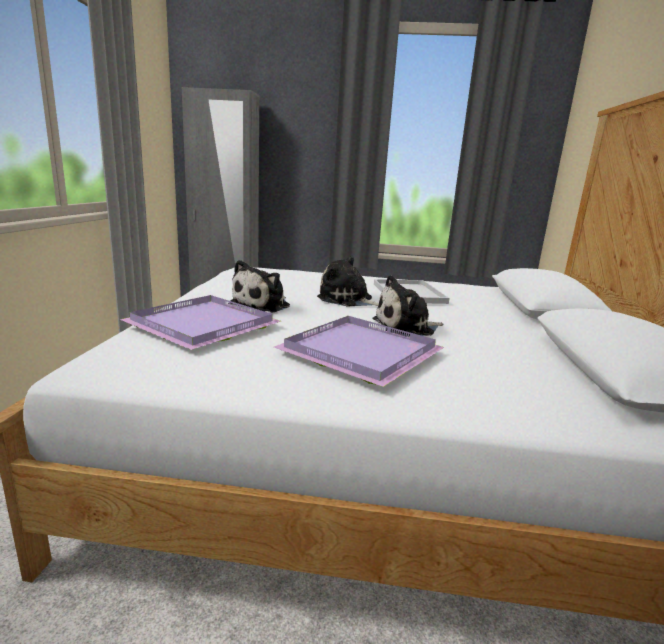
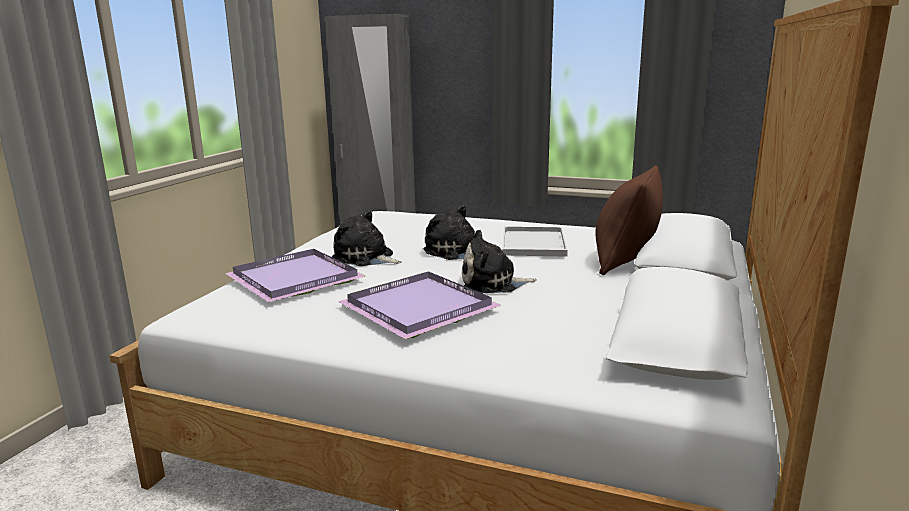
camera: 15 degrees right, 0 degrees up
(263, 305) = (366, 258): plush toy -> plush toy turned 75 degrees clockwise
(497, 308) = (625, 261): none -> brown pillow

